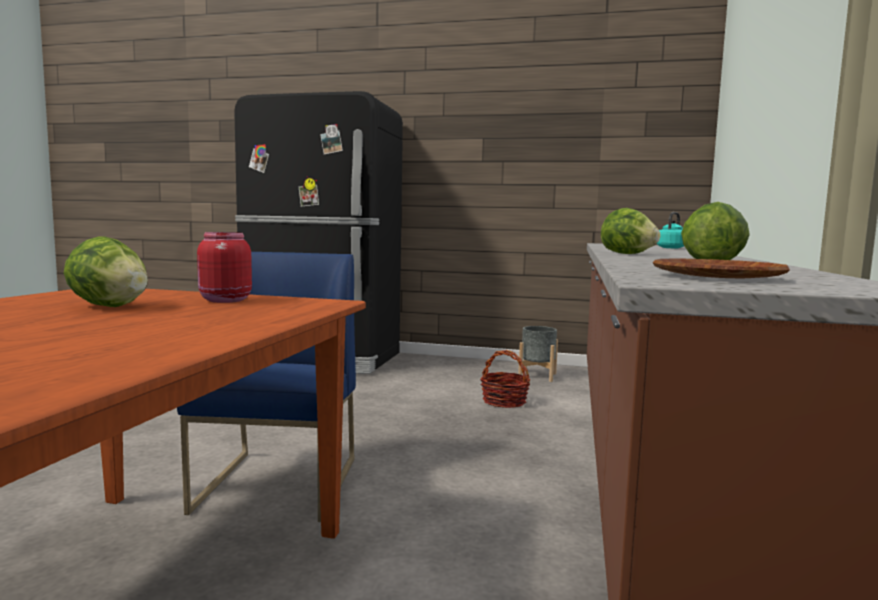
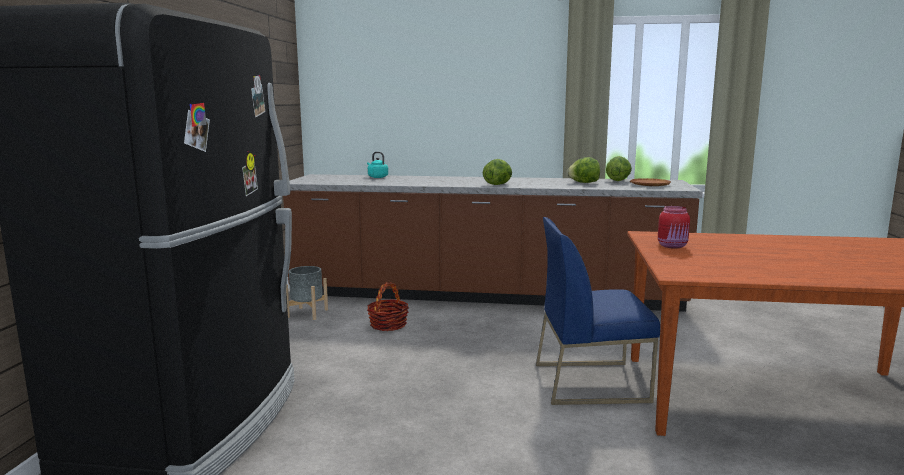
camera: 95 degrees left, 5 degrees up
(110, 306) = (729, 257): lettuce -> lettuce (618, 181)

